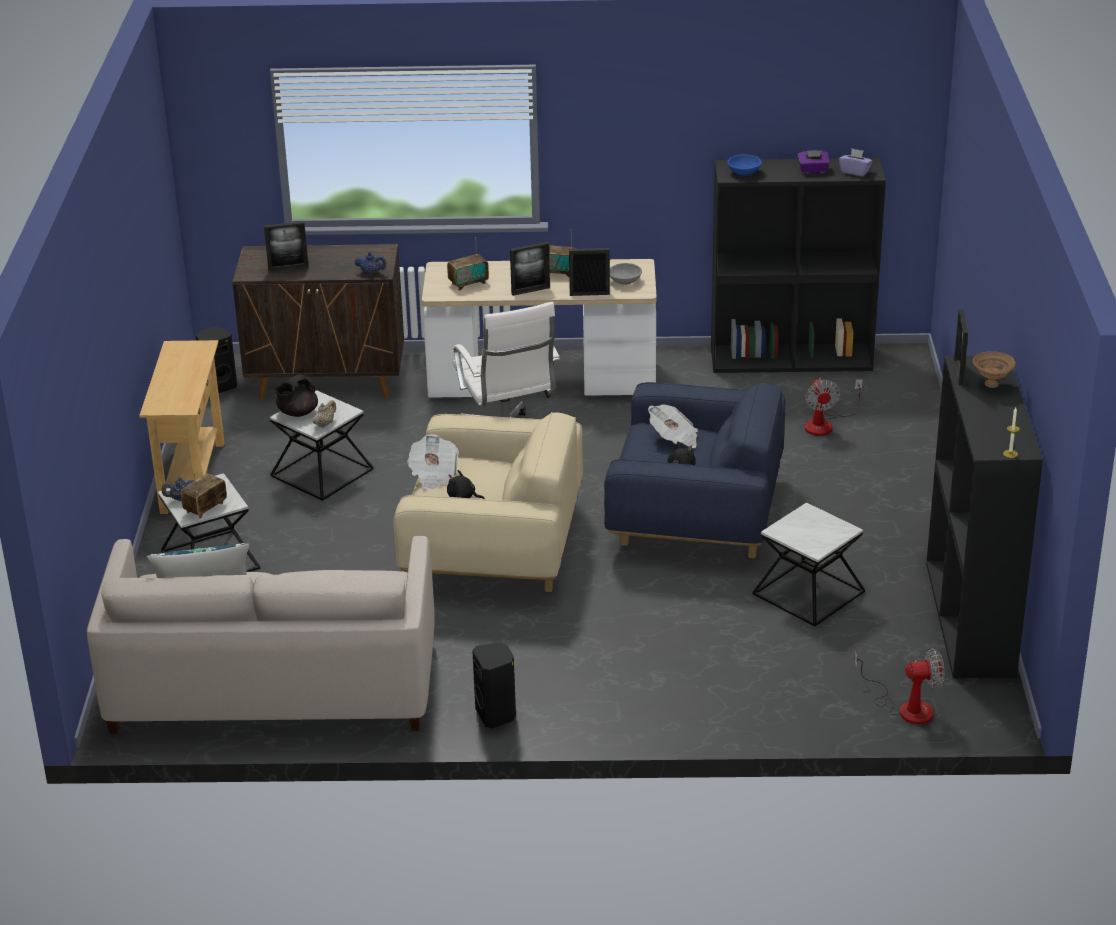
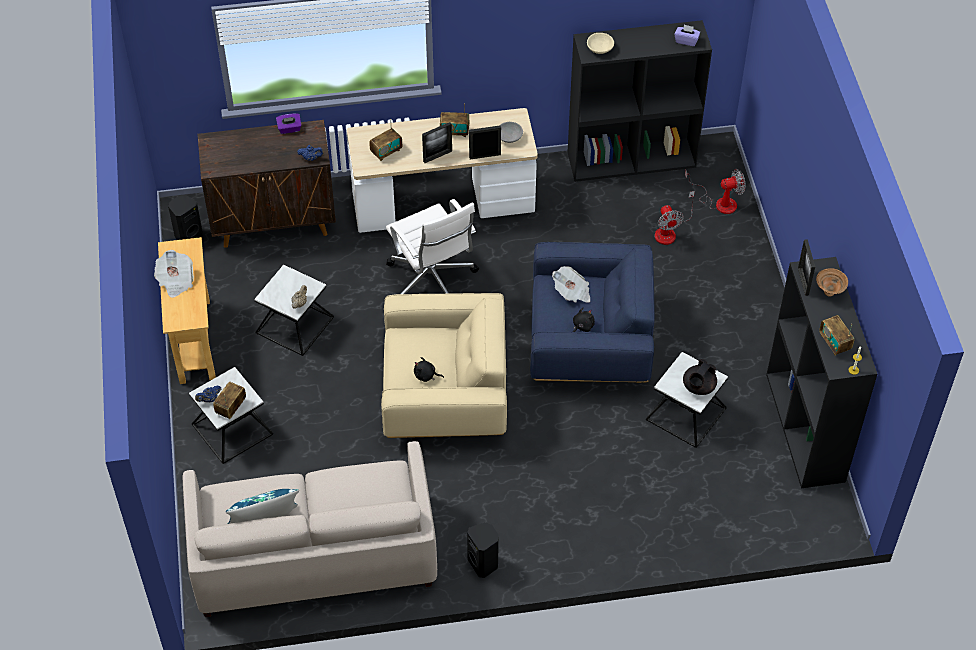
camera: 10 degrees left, 20 degrees up
(288, 269) = (242, 159): picture frame -> none
(297, 413) = (275, 292): black teapot -> black teapot (698, 387)
(433, 475) = (398, 353): newspaper -> newspaper (175, 281)
(744, 172) = (600, 49): blue bowl -> beige bowl
(813, 170) = (653, 41): purple tissue box -> purple tissue box (289, 129)
(906, 707) = (772, 521): fan -> fan (719, 202)
(989, 428) = (834, 343): none -> radio

